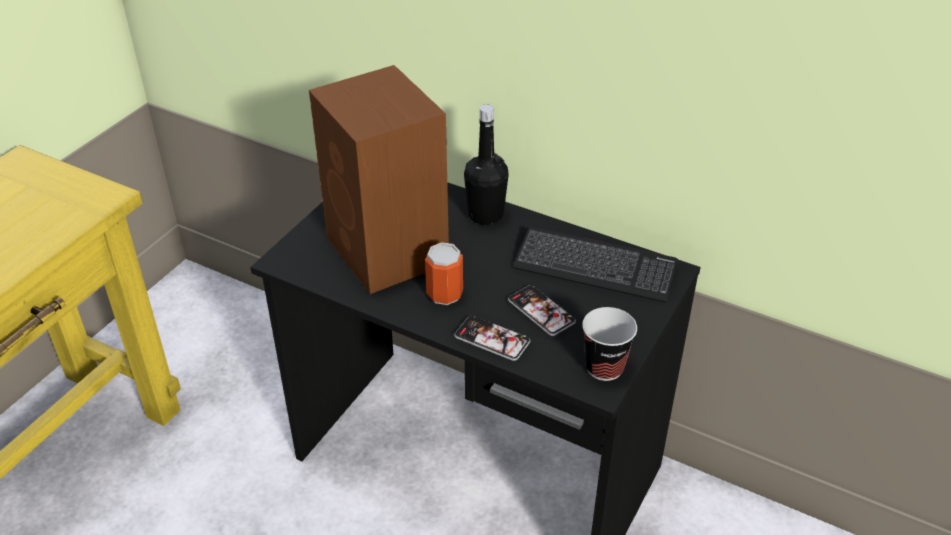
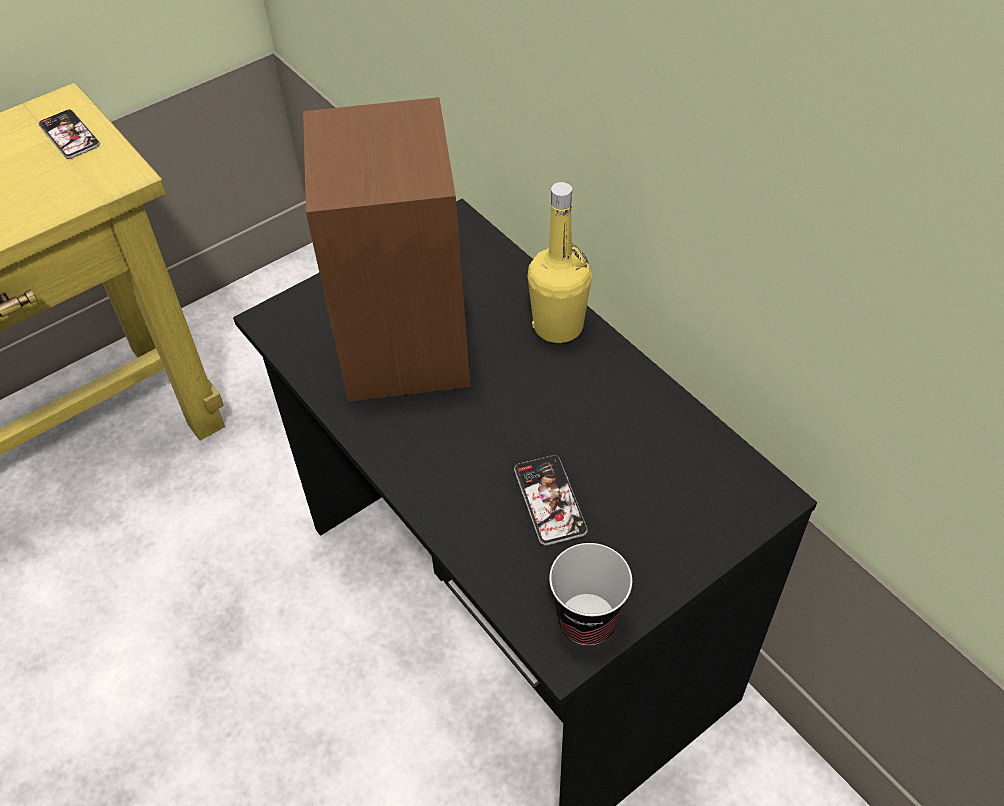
camera: 25 degrees right, 10 degrees up
(444, 294) = (439, 432): can -> none
(485, 215) = (558, 326): black bottle -> yellow bottle
(492, 339) = (461, 521): phone -> phone (69, 135)
(595, 267) = (661, 454): keyboard -> none

